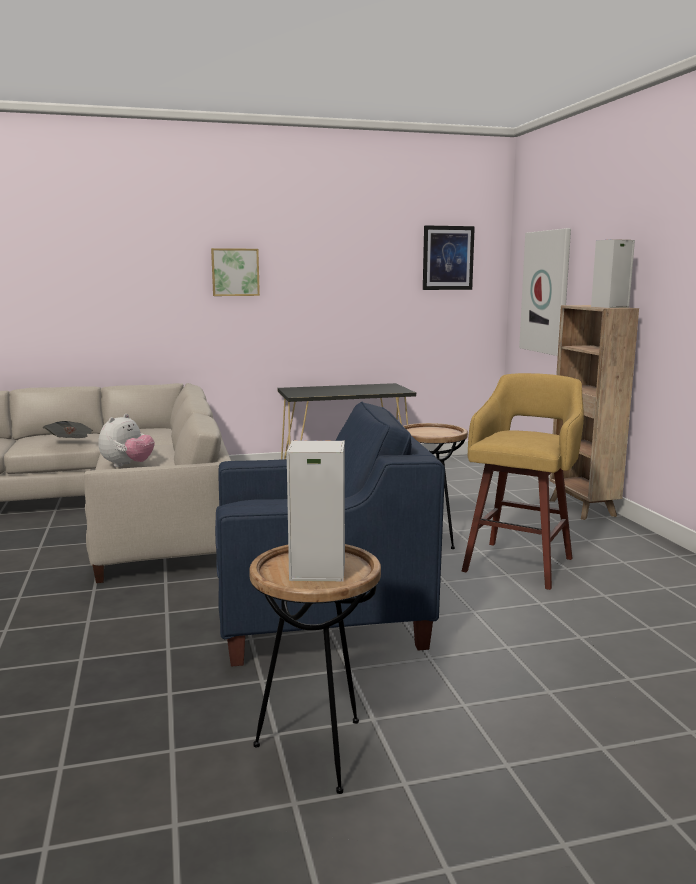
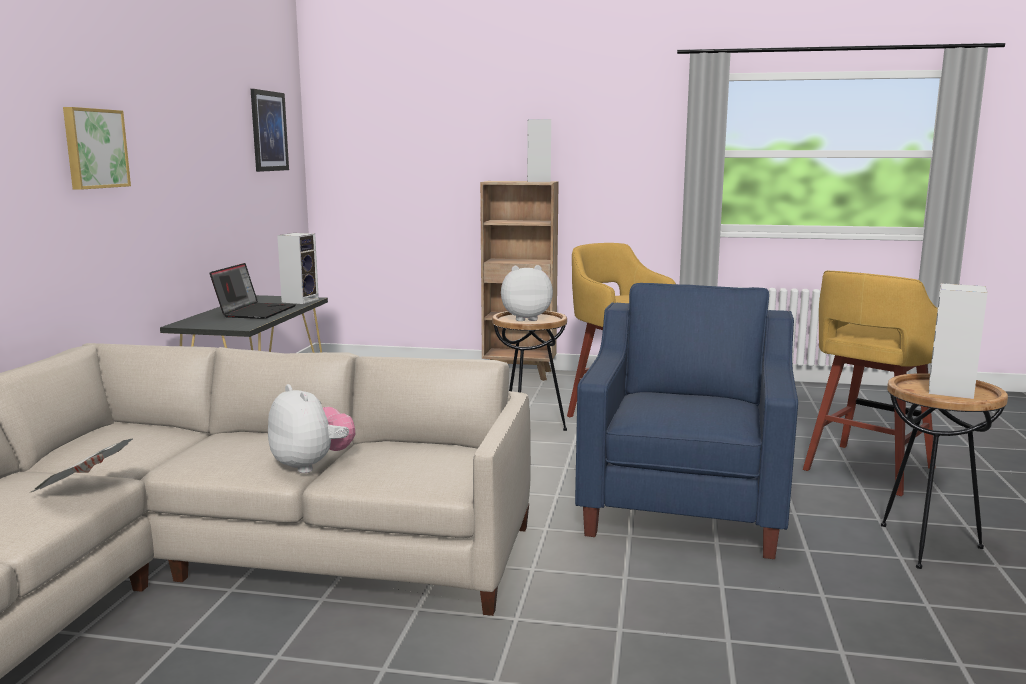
camera: 65 degrees left, 0 degrees up
(343, 390) = (255, 311): none -> laptop
(394, 390) = (300, 300): none -> speaker
(431, 431) = (525, 318): none -> plush toy
(531, 707) = (866, 470): none -> yellow stool
(546, 292) = (392, 170): picture -> none

